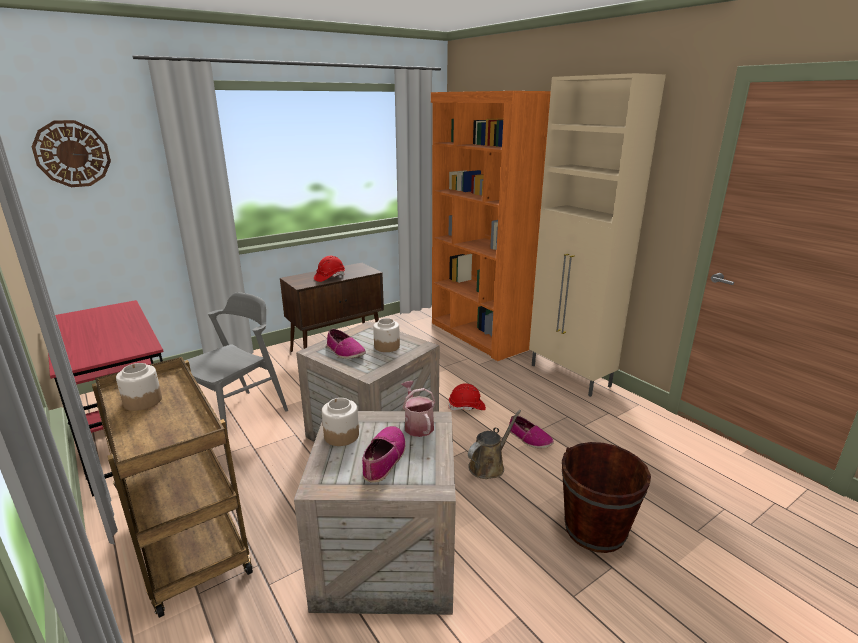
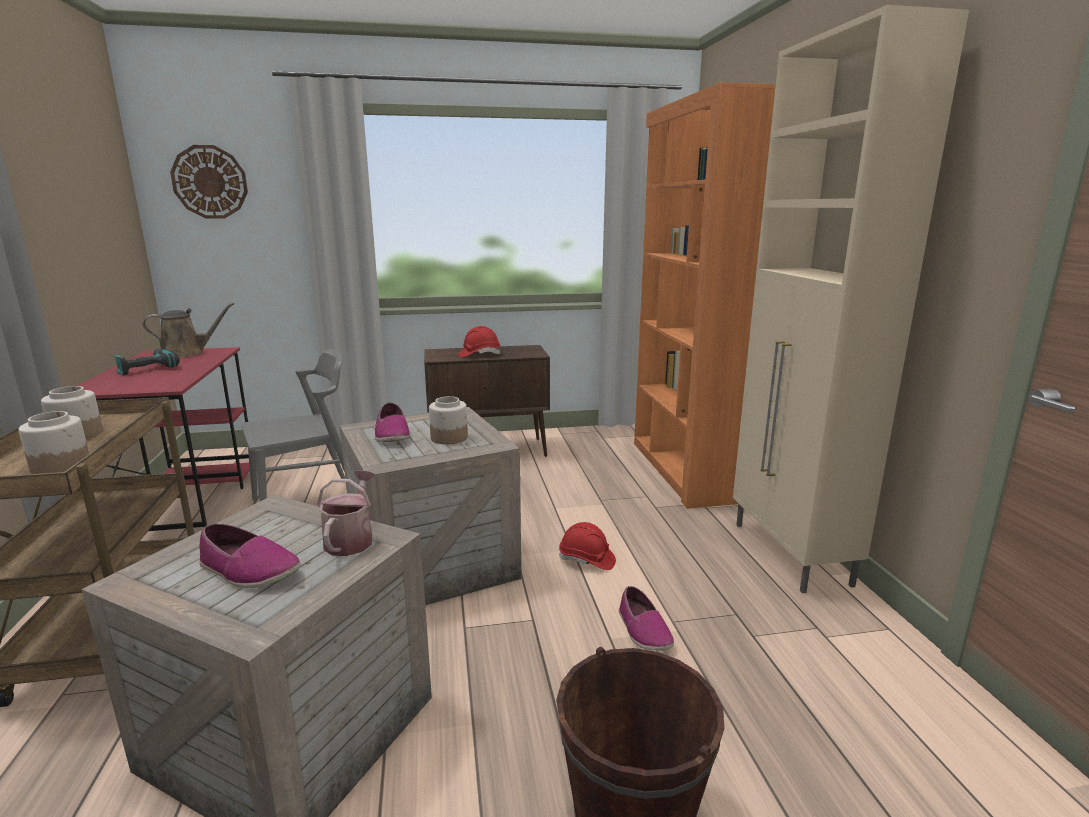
camera: 25 degrees right, 5 degrees down
(87, 334) = (147, 368): none -> power drill
(341, 435) = (245, 527): jar -> jar (61, 466)
(384, 459) = (248, 571): shoe -> shoe turned 75 degrees clockwise
(489, 465) = (545, 652): brown watering can -> brown watering can (187, 353)

